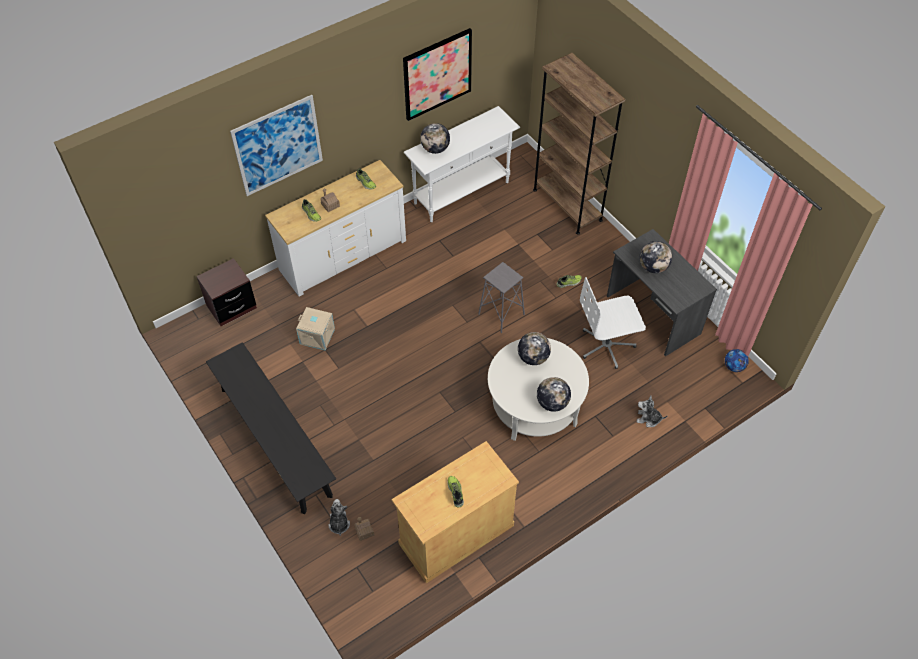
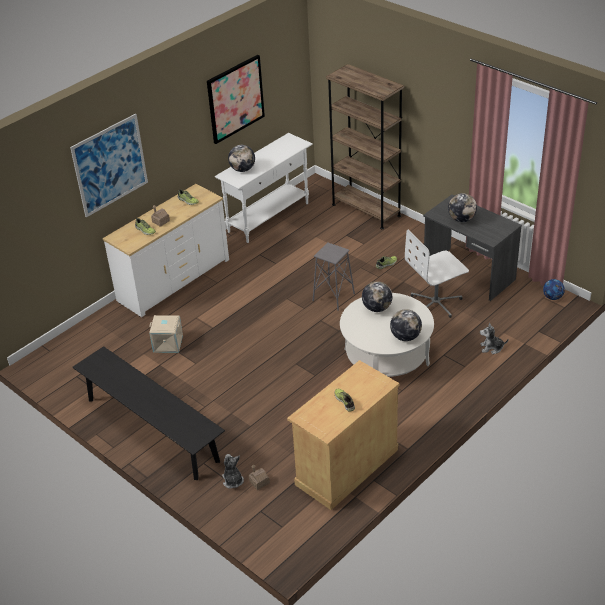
camera: 10 degrees left, 15 degrees down
(231, 307) = (79, 336): brown nightstand -> none

